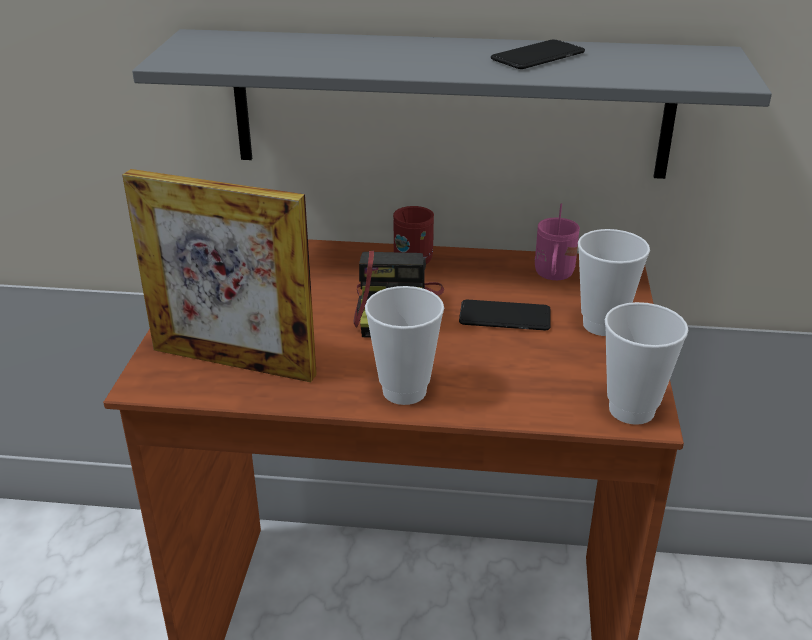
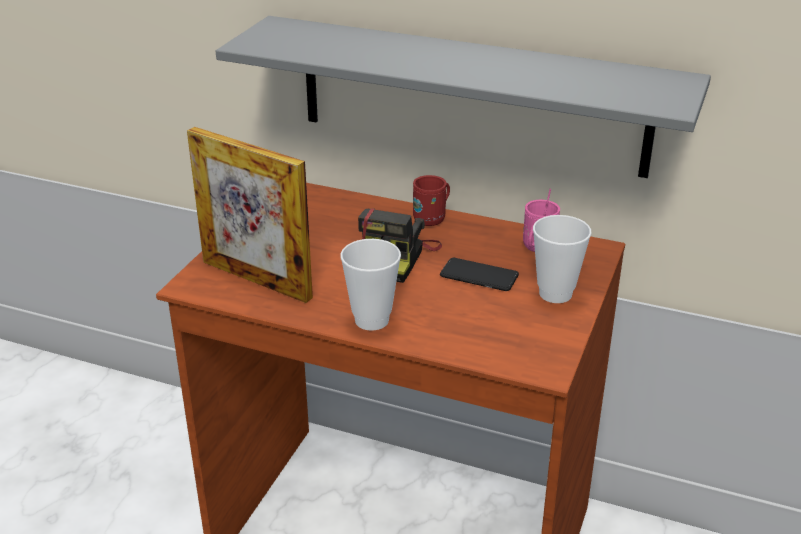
camera: 15 degrees right, 0 degrees up
(538, 56) = (528, 68): phone -> none
(631, 410) = (539, 362): cup -> none

